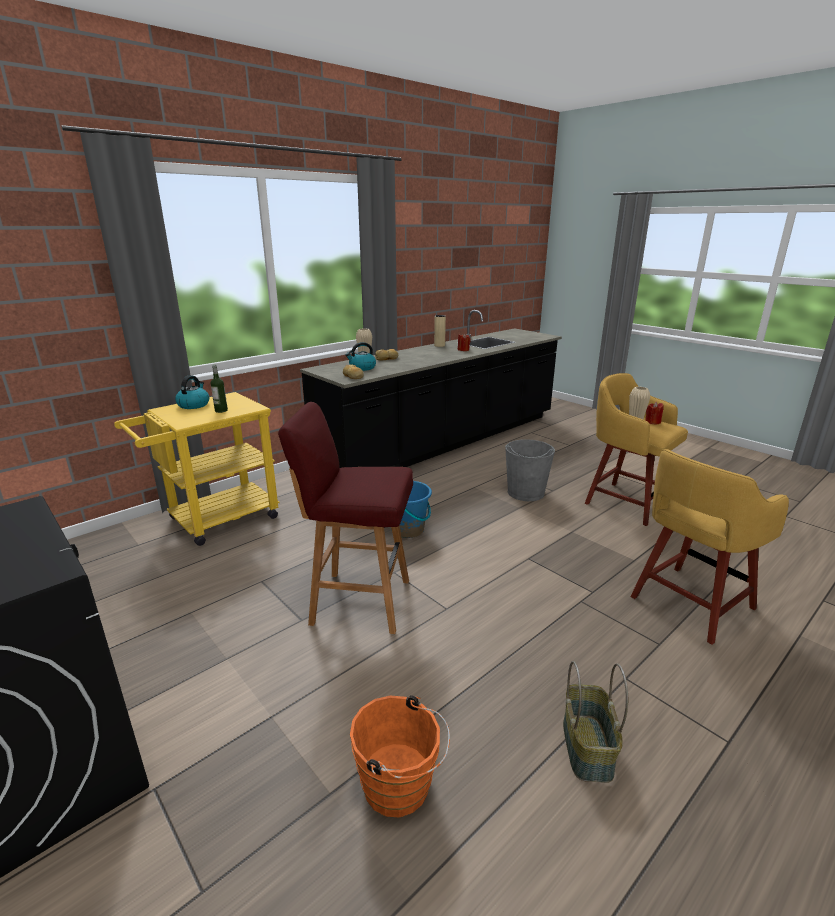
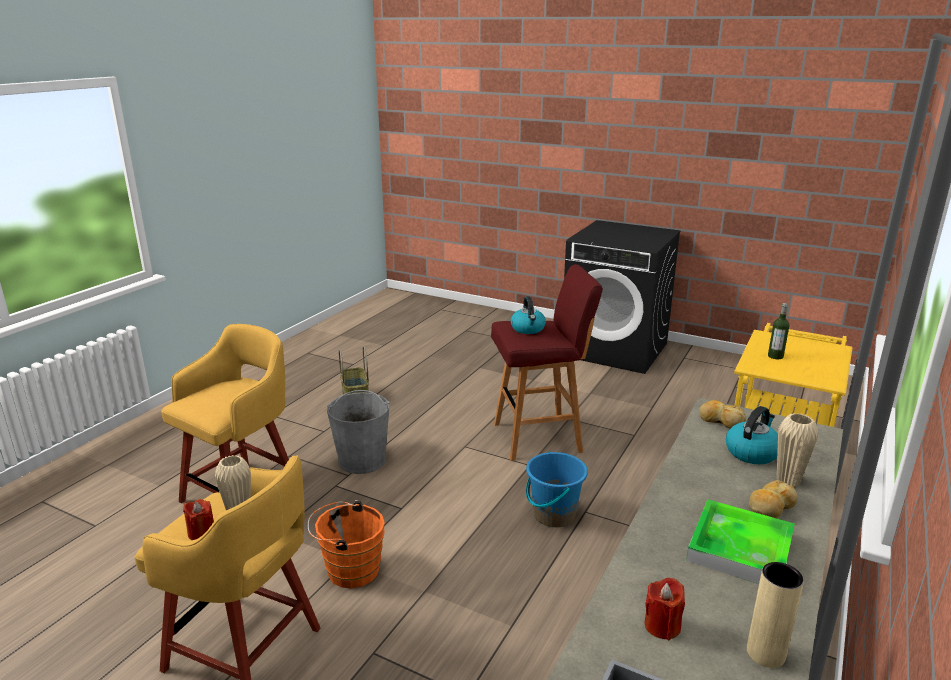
camera: 160 degrees right, 0 degrees up
(194, 405) = (825, 359): kettle -> kettle (528, 329)
(401, 787) = (448, 373): orange bucket -> orange bucket (349, 569)
(416, 355) = (740, 548): none -> tray
(525, 492) = (420, 633): grey bucket -> grey bucket (362, 460)

